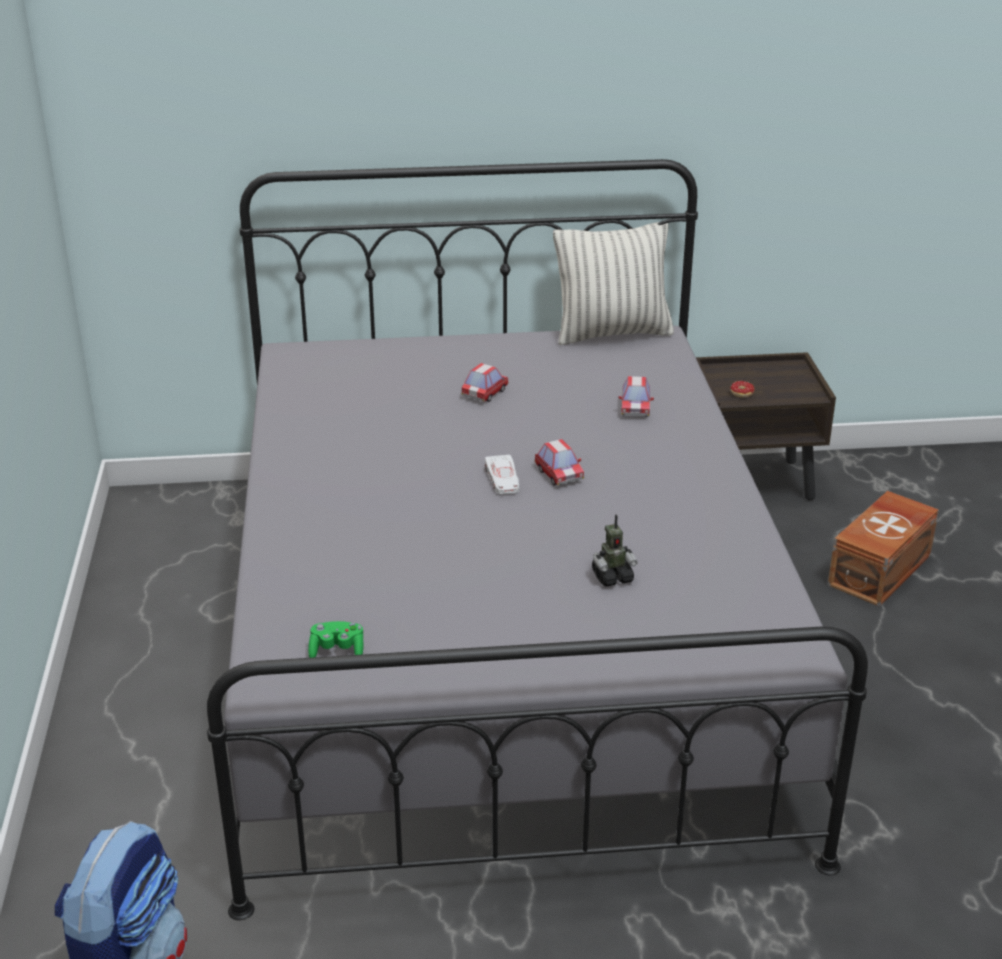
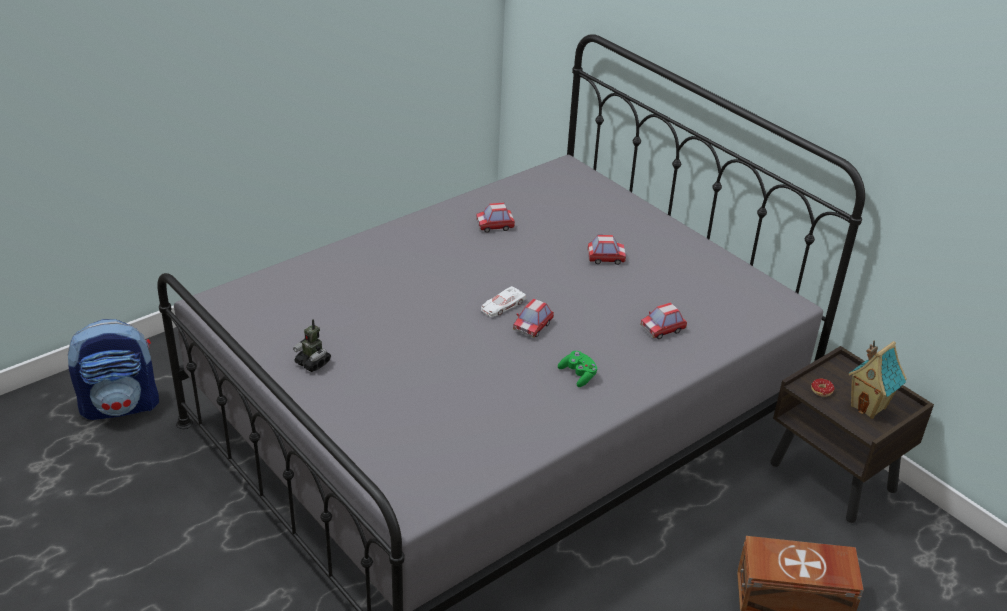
camera: 55 degrees right, 5 degrees up
(337, 651) = (259, 315): green game controller -> green game controller (578, 375)
(347, 432) = (495, 226): none -> toy car
(612, 333) = (764, 281): pillow -> none
(612, 577) = (428, 393): toy robot -> toy robot (313, 363)
(782, 382) = (869, 407): none -> toy house

